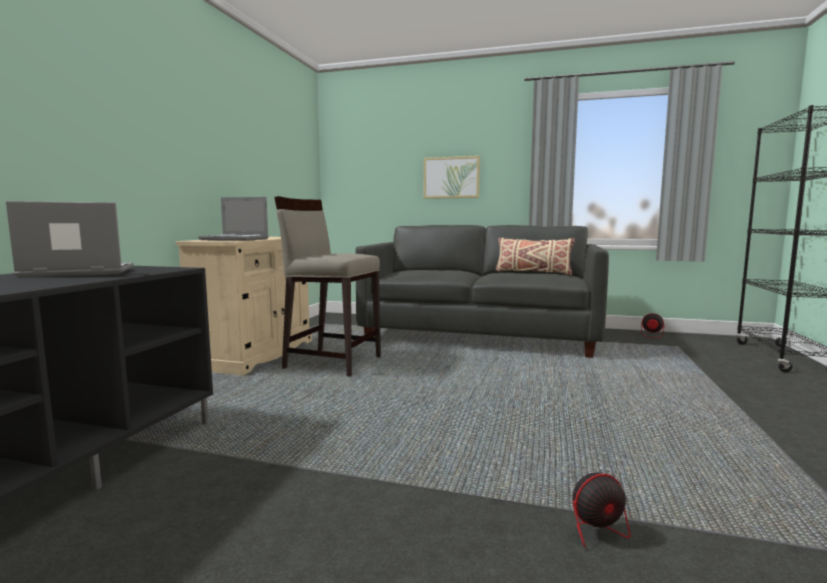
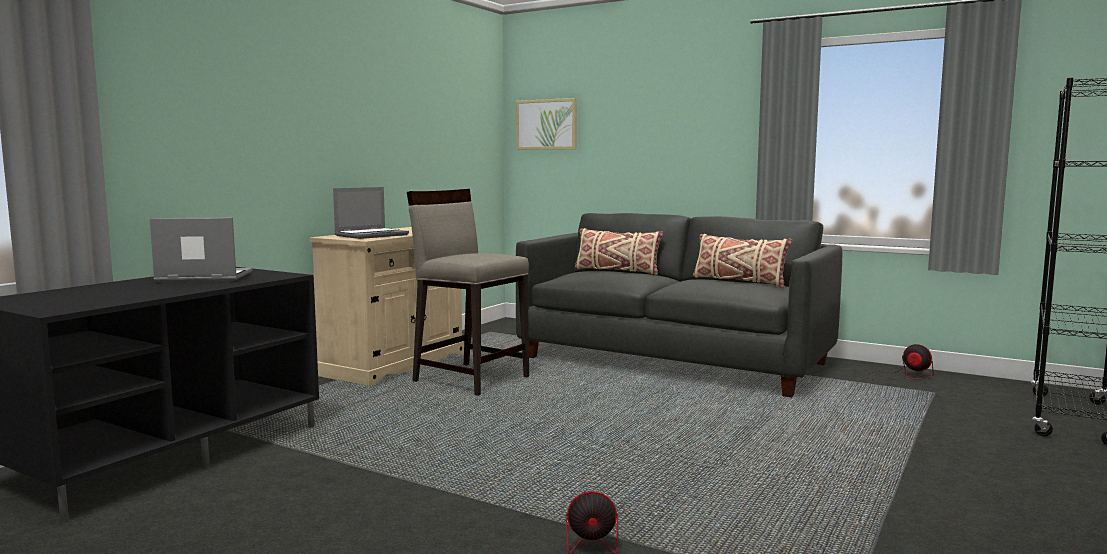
camera: 15 degrees right, 0 degrees up
(236, 239) = (372, 235): laptop -> laptop turned 75 degrees counterclockwise
(431, 269) = (617, 271): none -> beige pillow
(451, 177) = (661, 148): picture -> picture (546, 124)

